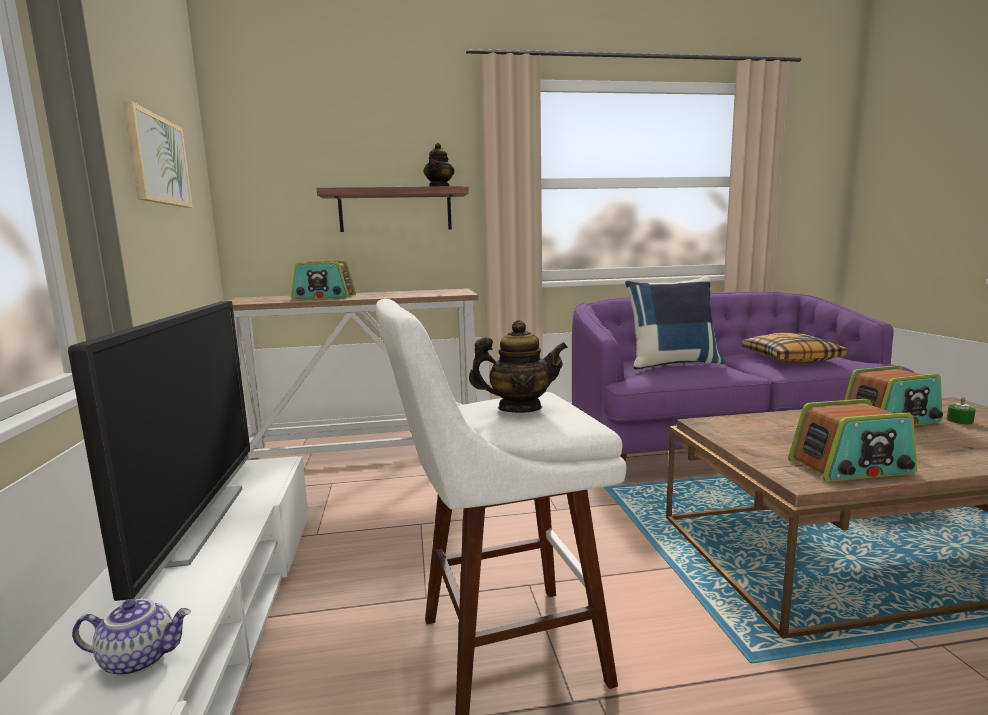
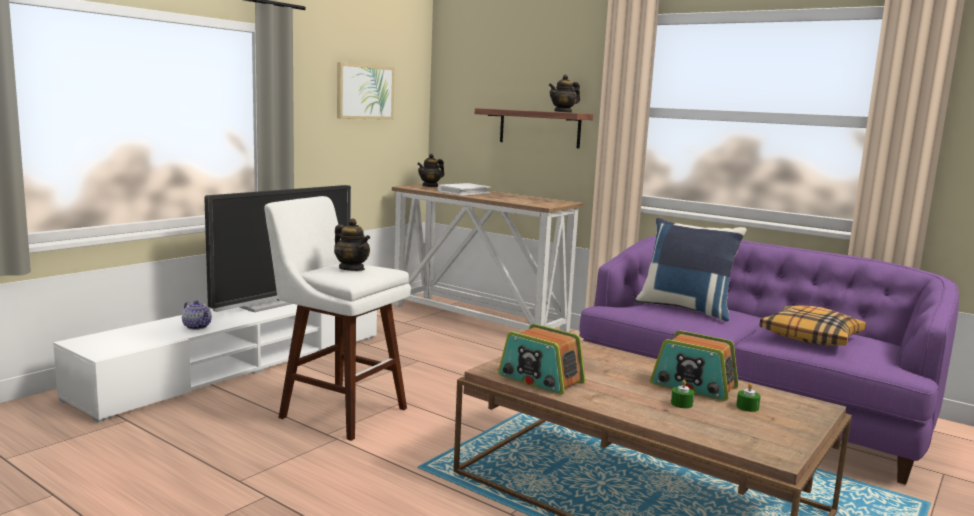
camera: 45 degrees right, 0 degrees up
(254, 299) = (430, 186): none -> teapot
(324, 297) = (463, 192): radio -> white book
(949, 437) = (681, 404): none -> green candle

